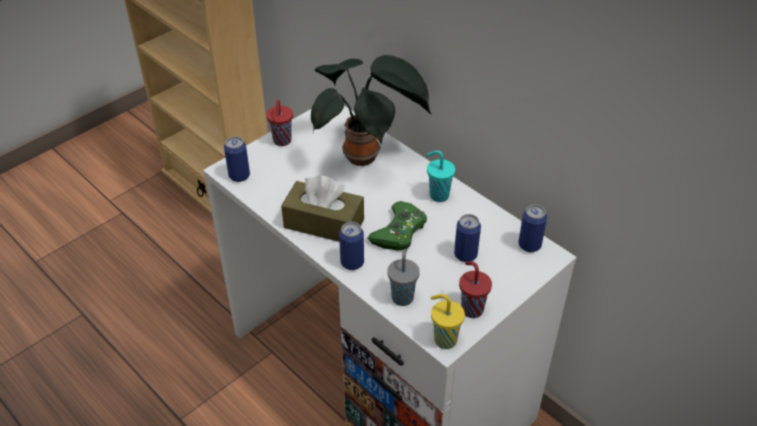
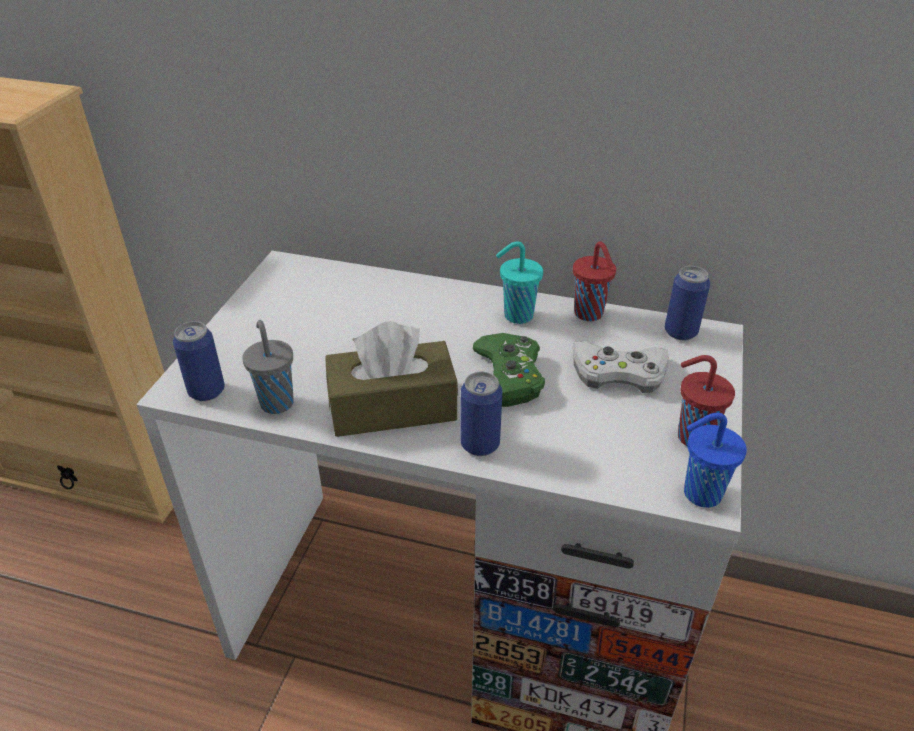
camera: 30 degrees left, 5 degrees down
(282, 141) = (241, 324): red cup -> red cup (589, 314)
(366, 157) = (380, 303): potted plant -> none
(402, 296) = (591, 460): grey cup -> grey cup (276, 402)
(444, 339) = (699, 494): yellow cup -> blue cup
(465, 255) = (619, 373): can -> white game controller

